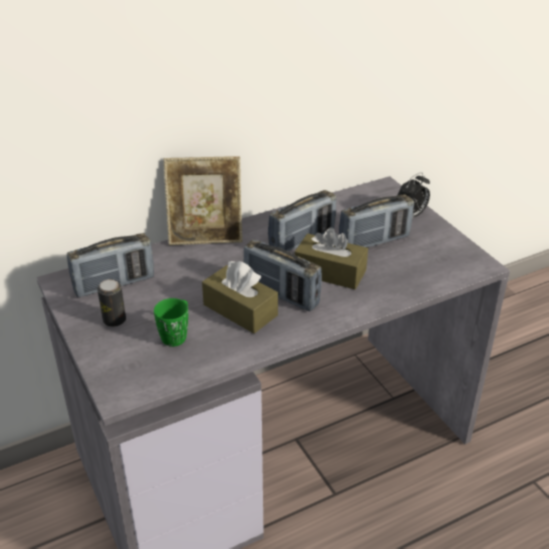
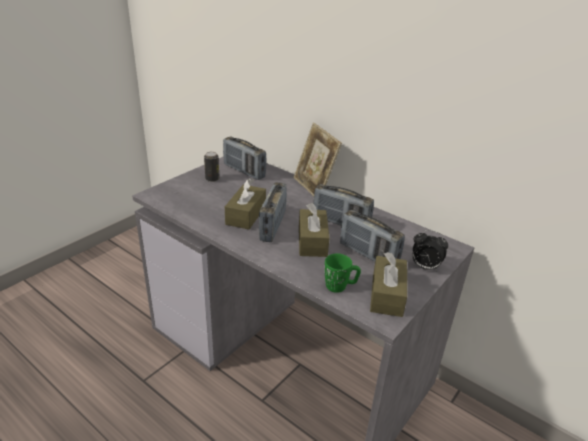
camera: 65 degrees right, 5 degrees down
(176, 335) = (210, 199): green mug -> green mug (340, 286)
(446, 252) = (387, 295): none -> brown tissue box

